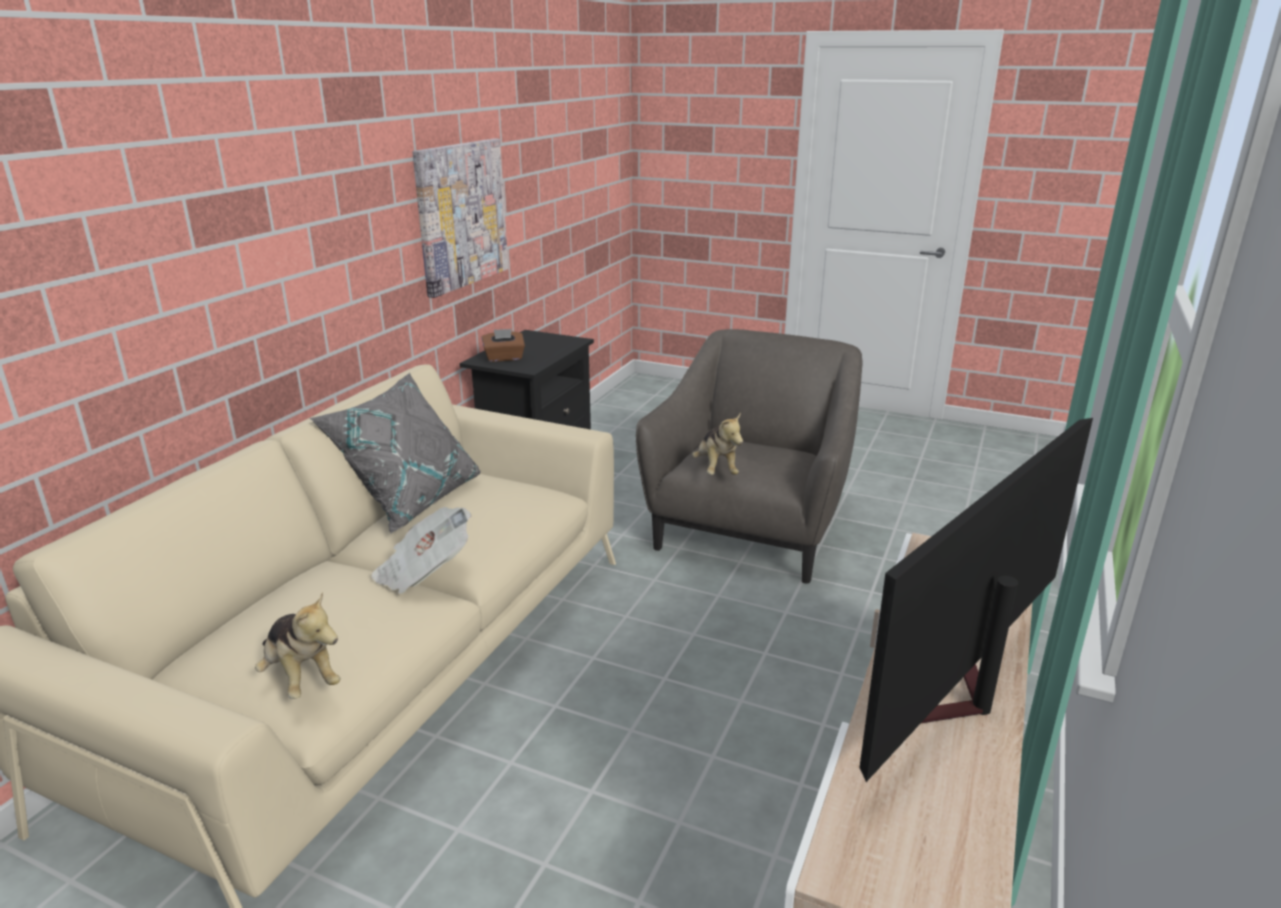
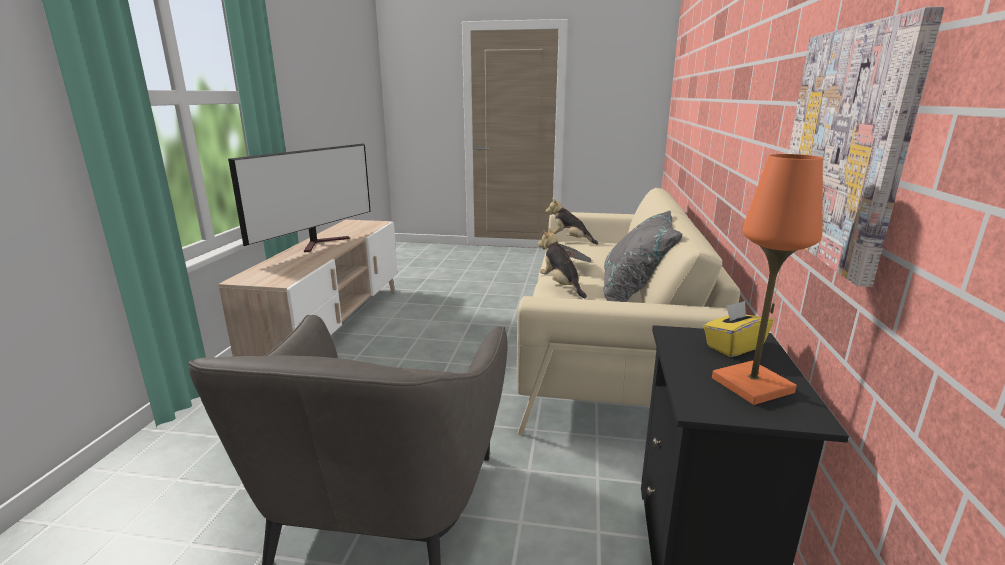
camera: 165 degrees right, 5 degrees down
(504, 358) = (733, 347): brown tissue box -> yellow tissue box
(532, 344) = (752, 385): none -> orange table lamp
(716, 470) = (422, 371): plush toy -> plush toy (561, 286)

